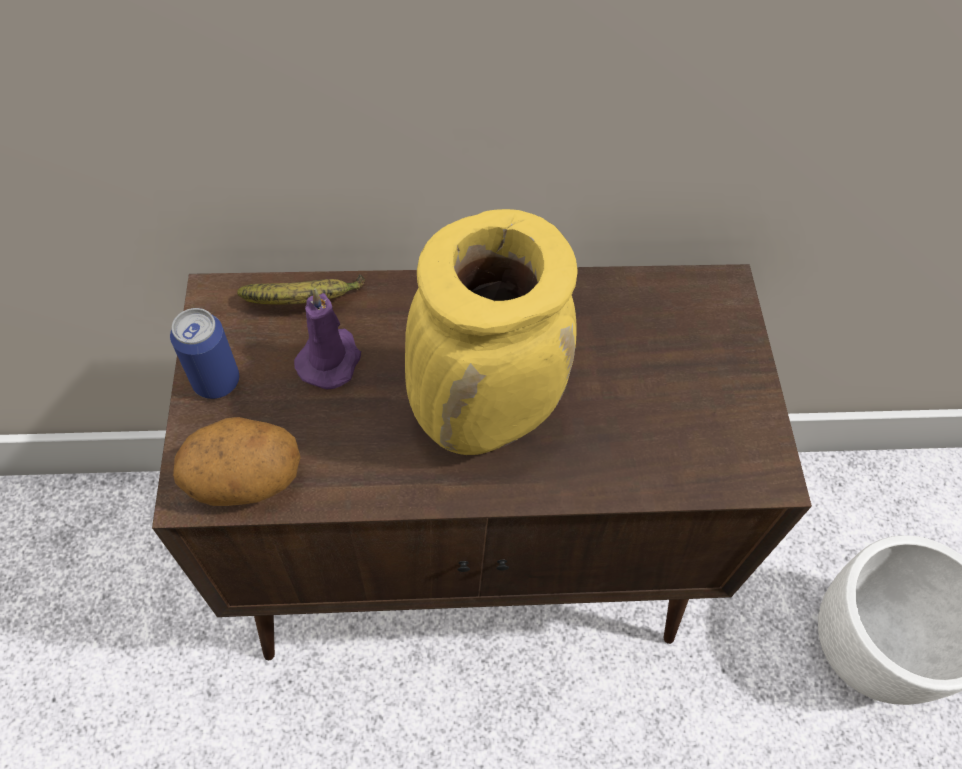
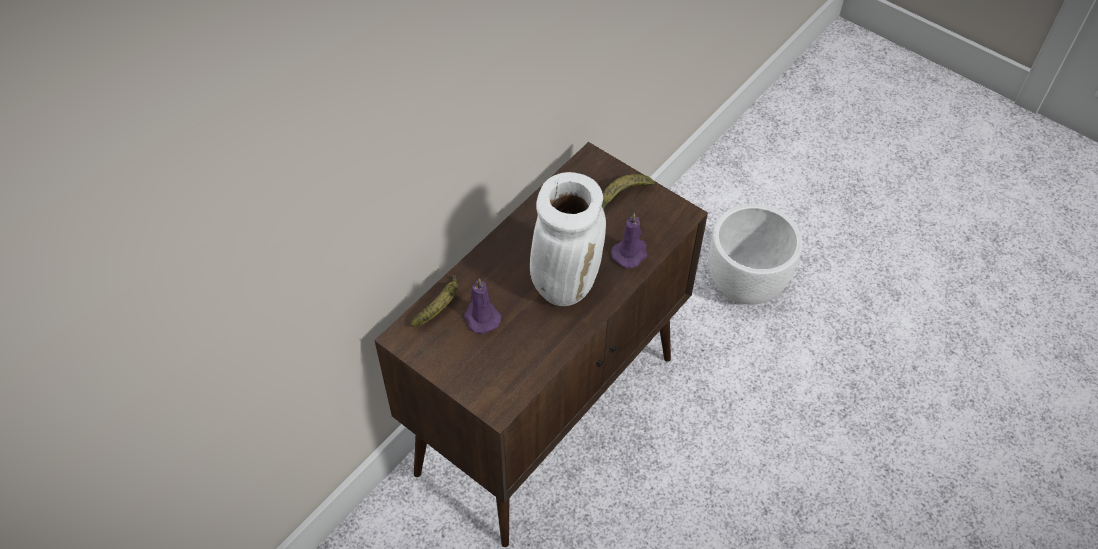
camera: 45 degrees left, 5 degrees down
(216, 381) = (448, 366): can -> none
(246, 479) = (510, 385): potato -> none
(484, 414) = (565, 283): yellow vase -> white vase
(622, 458) = (630, 253): none -> purple candle
(705, 374) = (622, 198): none -> banana

